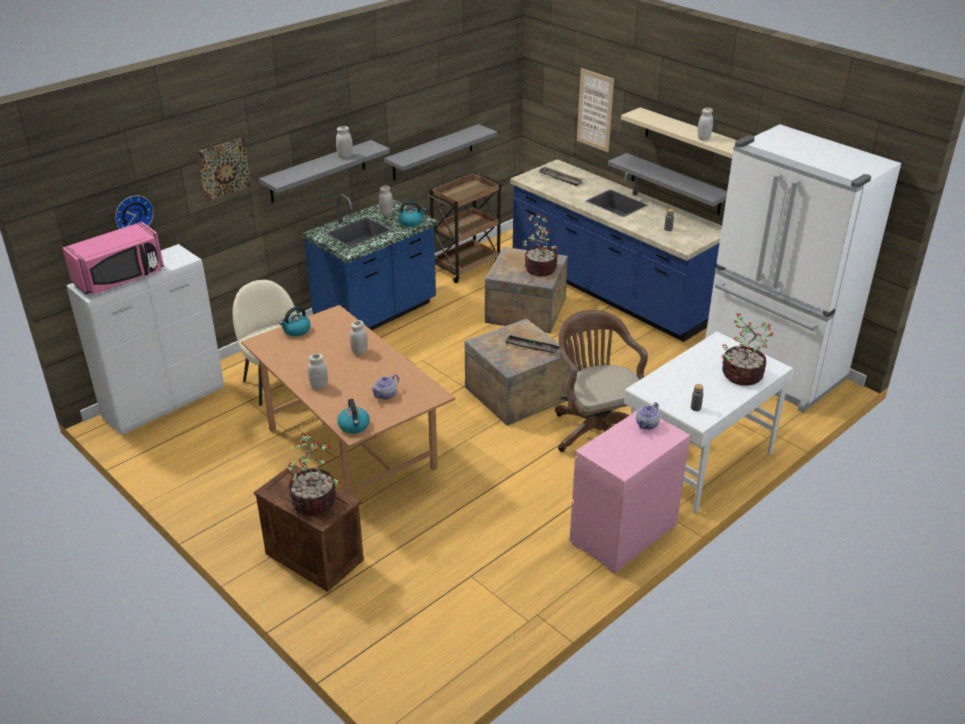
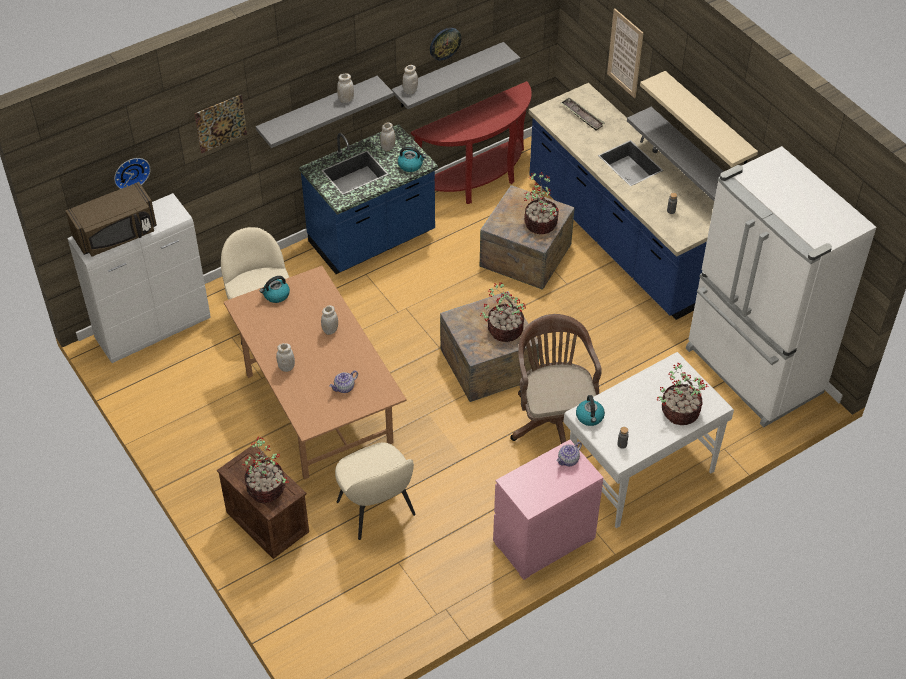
camera: 10 degrees right, 15 degrees up
(120, 278) = (116, 235): pink microwave -> brown microwave
(354, 426) = (310, 420): kettle -> kettle (590, 417)
(429, 115) = (444, 43): none -> wall clock
(434, 530) = (377, 510): none -> beige chair
(466, 265) = (478, 181): brown cart -> red console table
(532, 347) = (504, 330): tray -> potted plant
(703, 138) = (712, 134): white jar -> white jar (410, 91)

